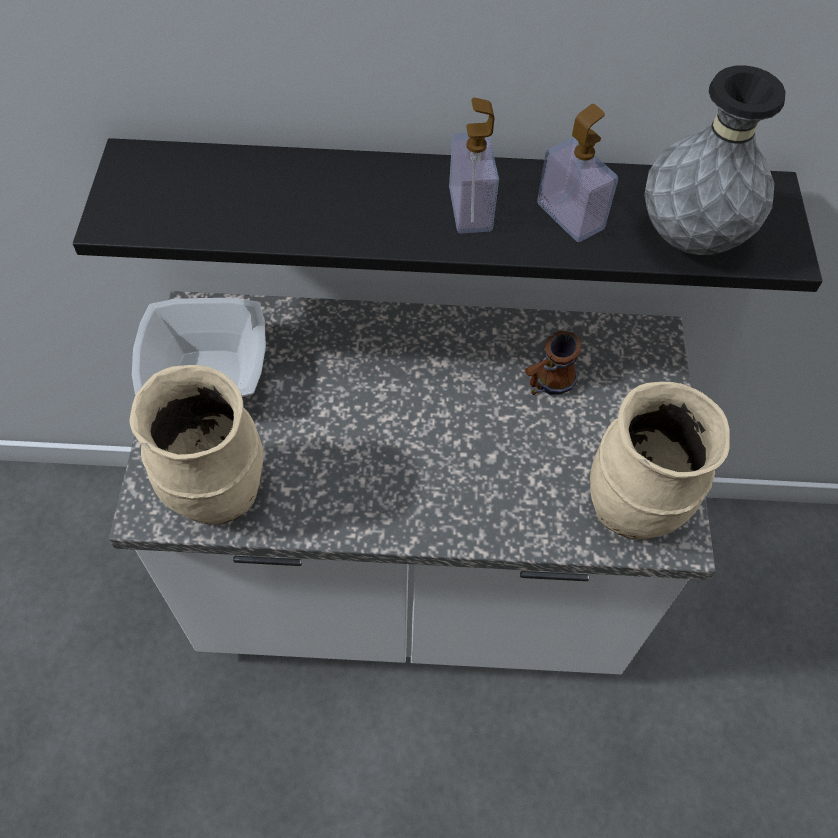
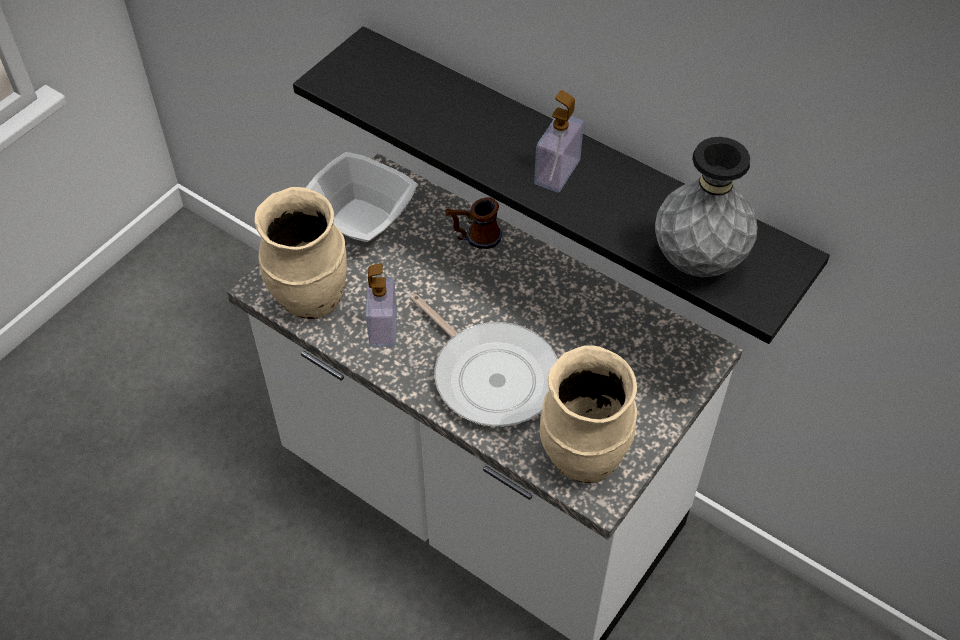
camera: 35 degrees right, 5 degrees down
(477, 472) = (491, 375): none -> frying pan
(545, 384) = (591, 343): mug -> mug (474, 238)
(570, 216) = (623, 208): soap dispenser -> soap dispenser (383, 328)

